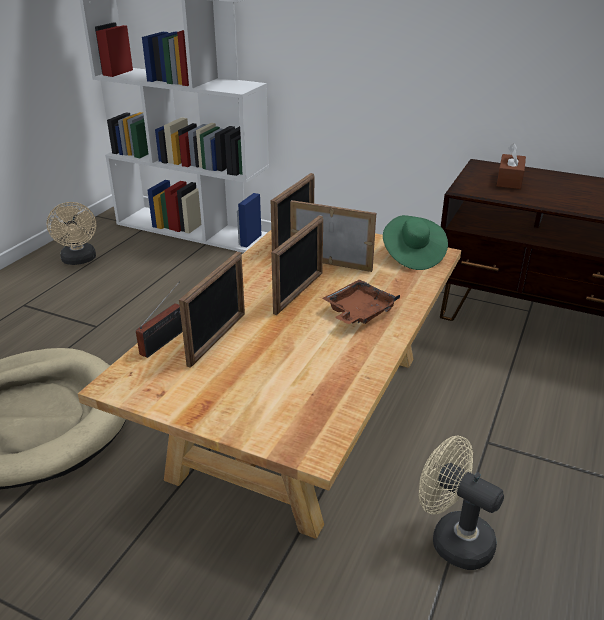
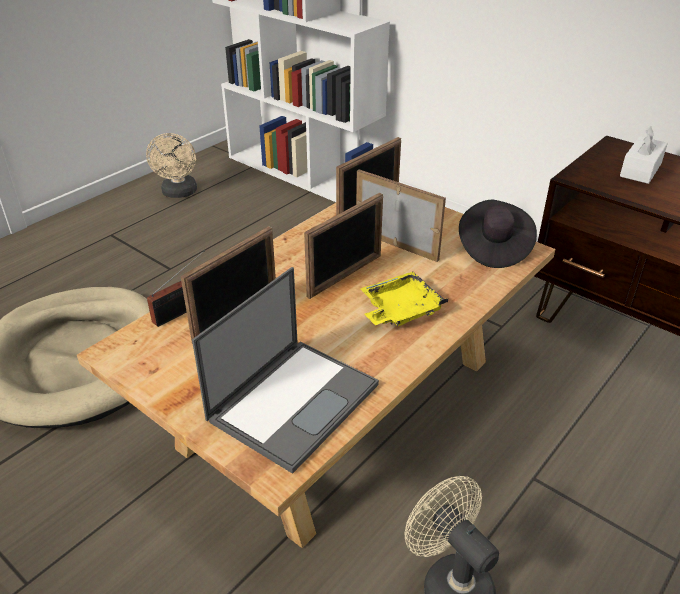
camera: 15 degrees right, 5 degrees up
(303, 395) = (294, 400): none -> laptop
(358, 312) = (400, 310): brown tray -> yellow tray
(412, 256) = (493, 248): green hat -> black hat
(509, 180) = (640, 170): brown tissue box -> white tissue box

